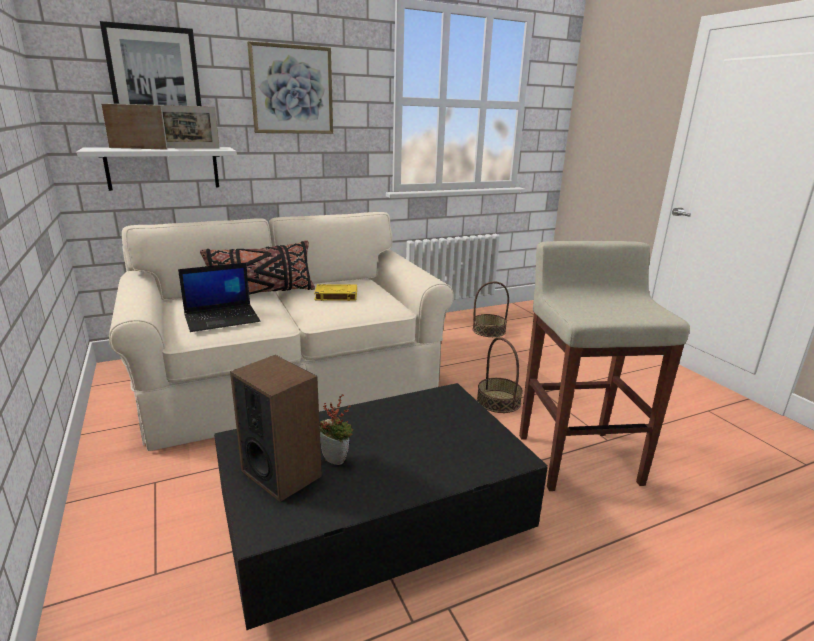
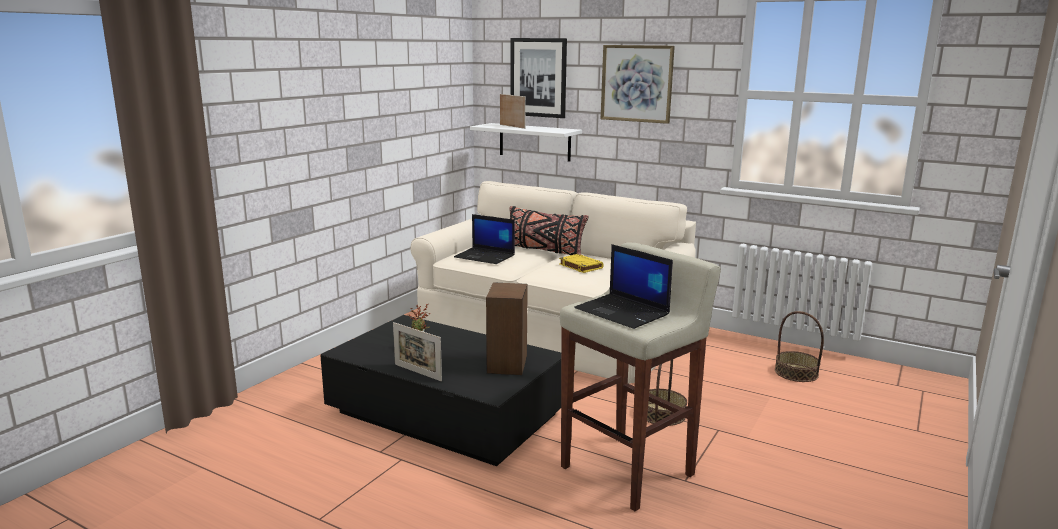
camera: 55 degrees right, 5 degrees down
(190, 148) = (545, 128): picture frame -> picture frame (417, 372)
(281, 473) = (390, 340): speaker -> speaker (507, 364)
(615, 309) = (623, 312): none -> laptop

